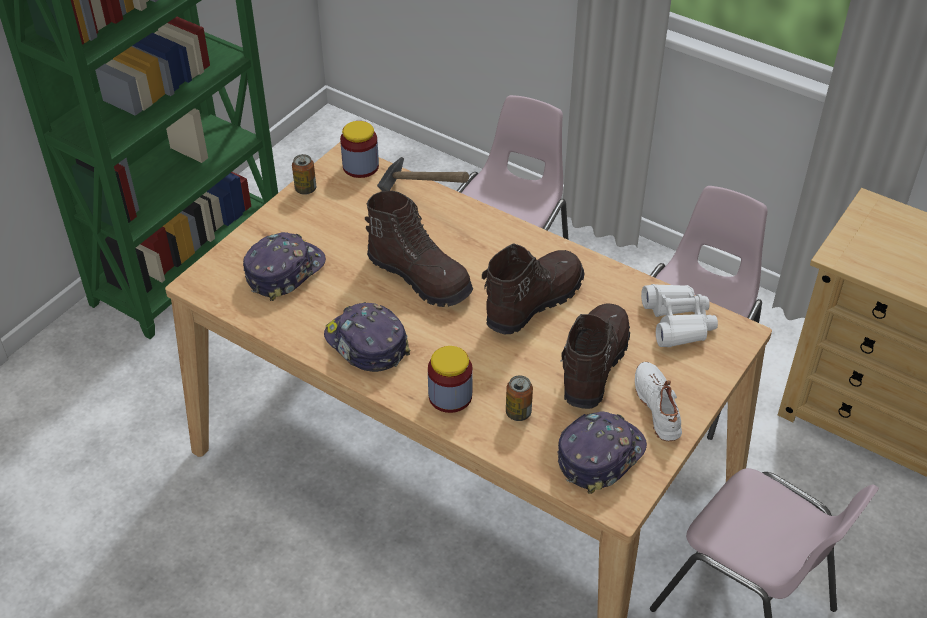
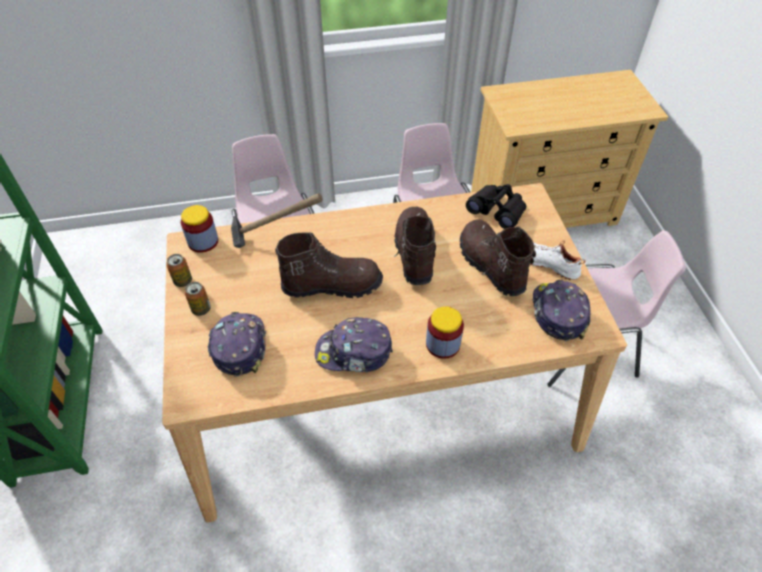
camera: 45 degrees left, 5 degrees up
(518, 413) = (489, 323): can -> can (201, 309)
(677, 322) = (497, 210): white binoculars -> black binoculars

